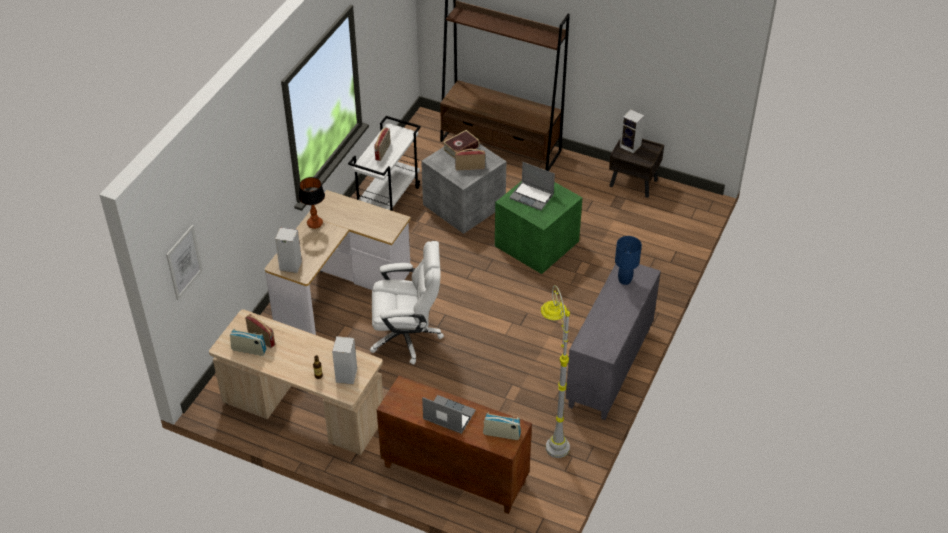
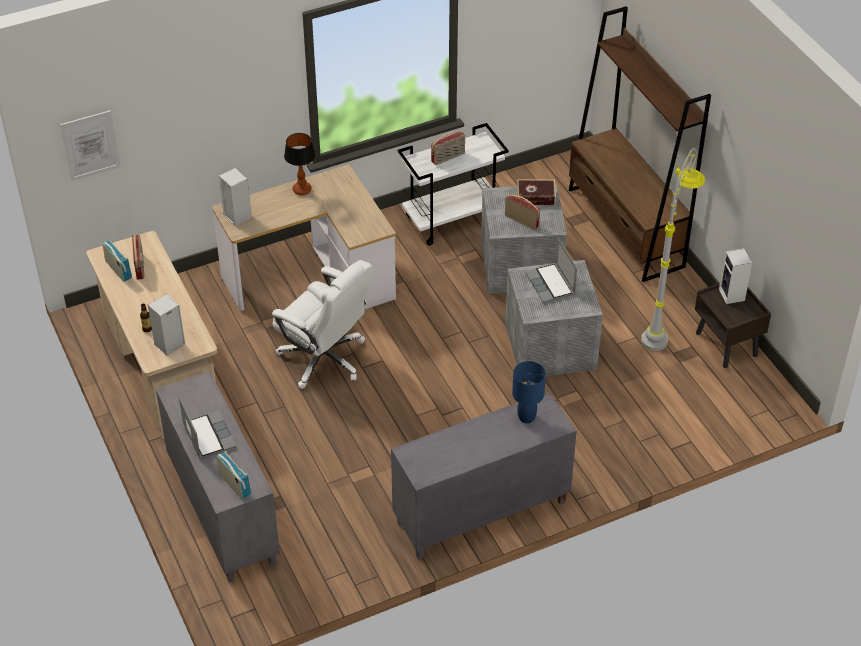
camera: 40 degrees right, 0 degrees up
(453, 475) = (222, 512): brown cabinet -> grey cabinet
(538, 243) = (552, 346): green storage box -> grey storage box
(552, 431) = (355, 535): grey floor lamp -> grey floor lamp (662, 326)

